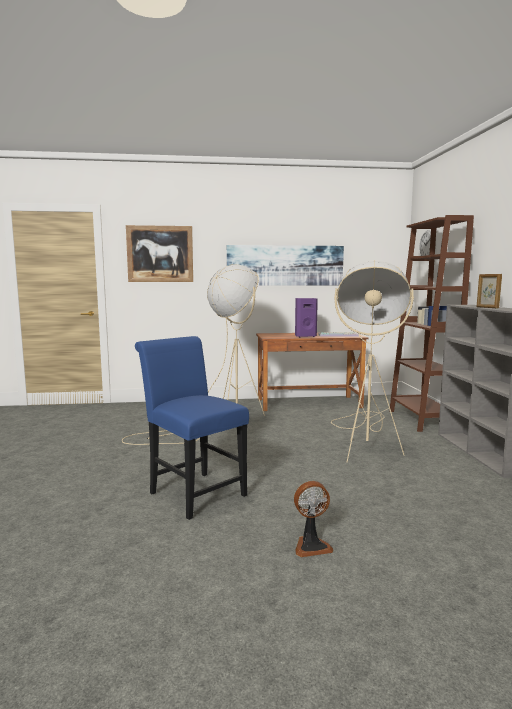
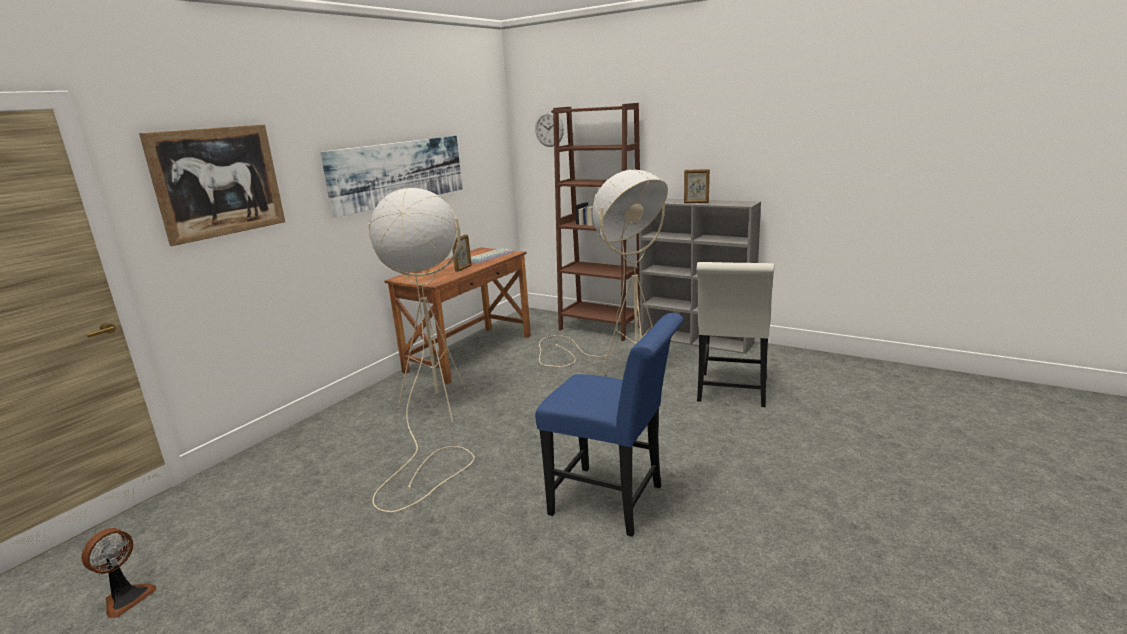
camera: 50 degrees left, 10 degrees up
(193, 492) = (614, 502): blue chair -> blue chair turned 150 degrees counterclockwise
(305, 336) = (463, 268): purple speaker -> picture frame
(311, 546) = (782, 475): fan -> fan (126, 598)
(416, 490) = (732, 392): none -> white chair

